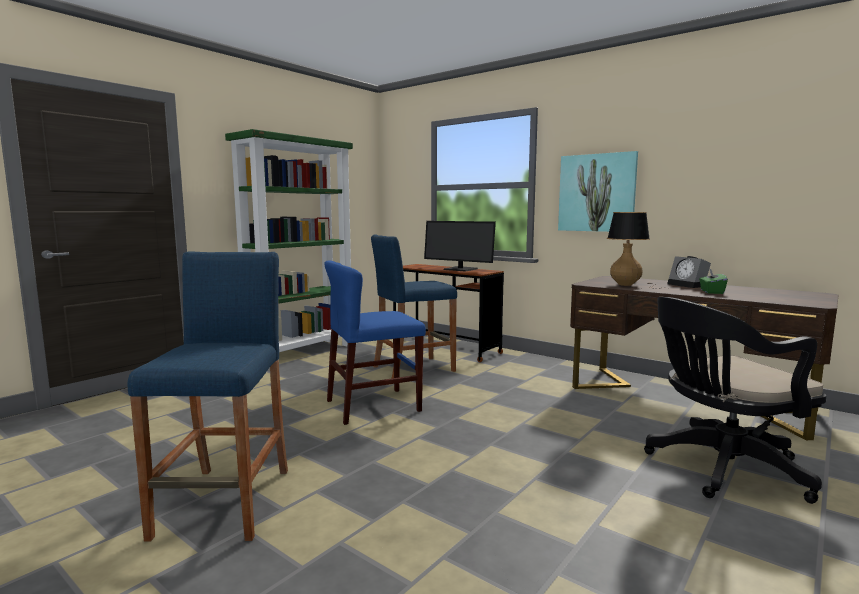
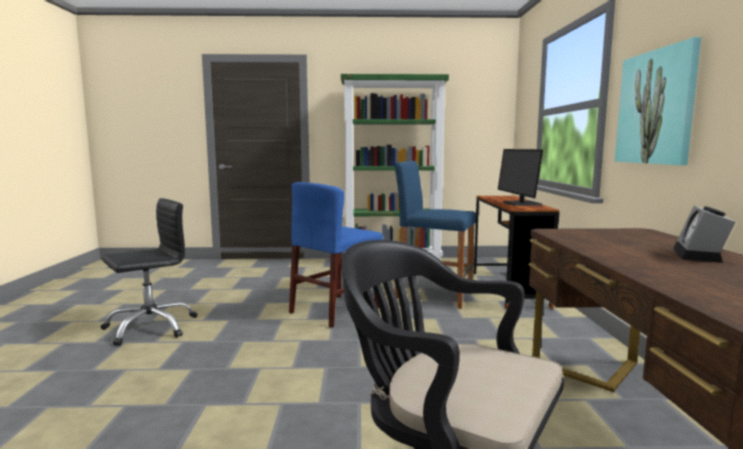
camera: 50 degrees right, 0 degrees up
(225, 502) = (150, 327): blue stool -> black office chair
(373, 406) = (335, 310): blue chair -> blue chair turned 75 degrees counterclockwise
(630, 285) = (597, 241): table lamp -> none
(711, 292) = (673, 268): green tissue box -> none

